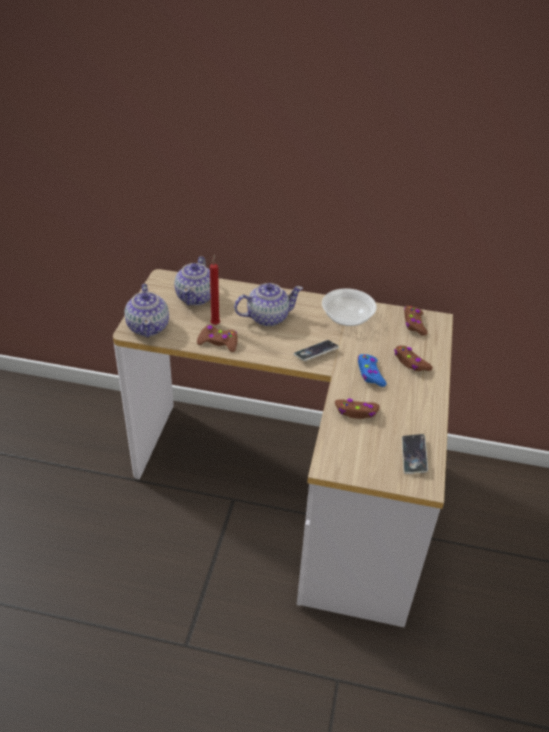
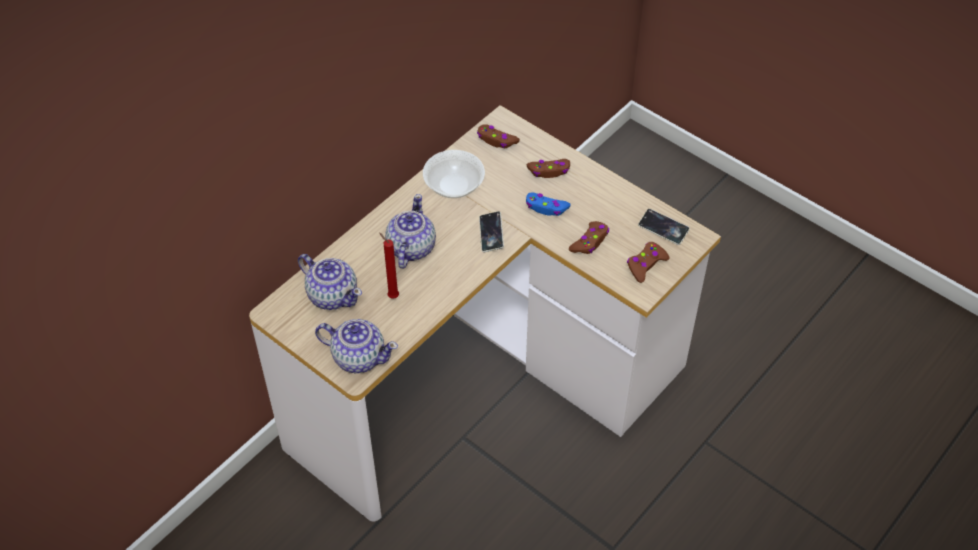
camera: 60 degrees left, 10 degrees up
(218, 342) = (425, 305): brown game controller -> brown game controller (646, 265)

